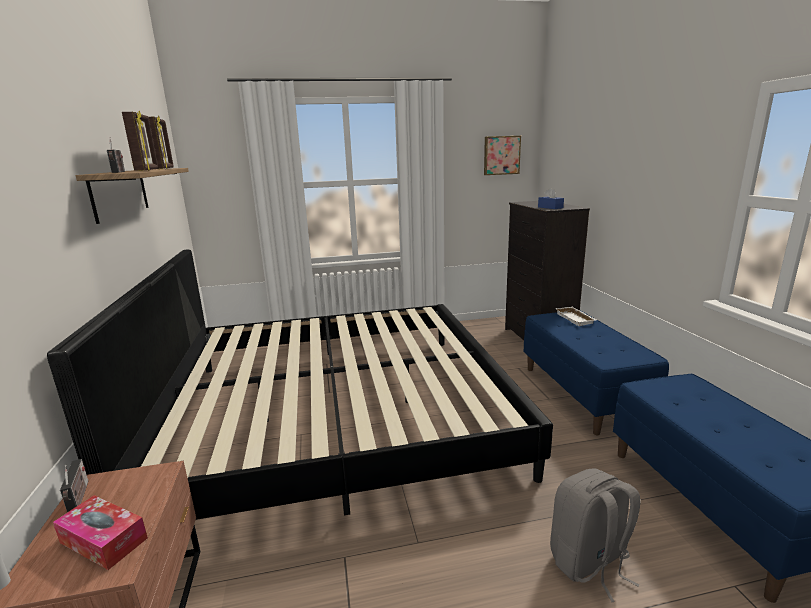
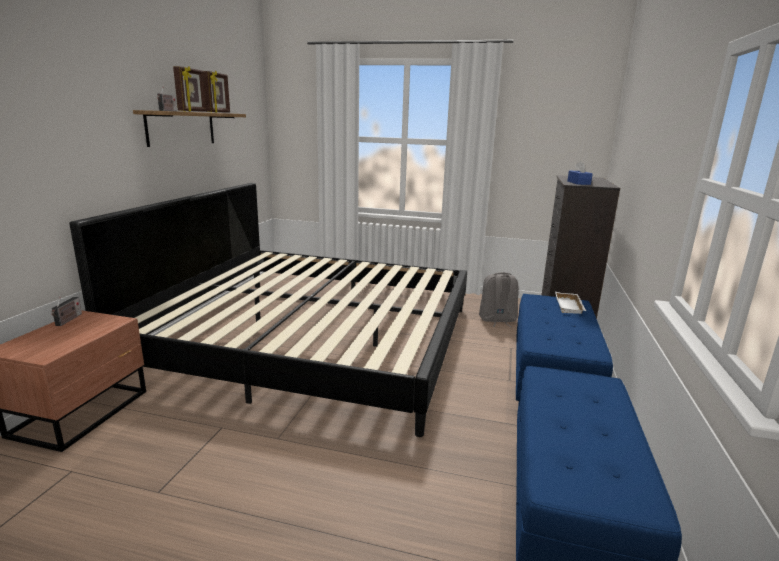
camera: 25 degrees right, 0 degrees up
(104, 540) = (55, 342): tissue box -> none
(501, 155) = (567, 124): picture -> none
(589, 563) = (389, 503): grey backpack -> grey backpack (497, 320)

